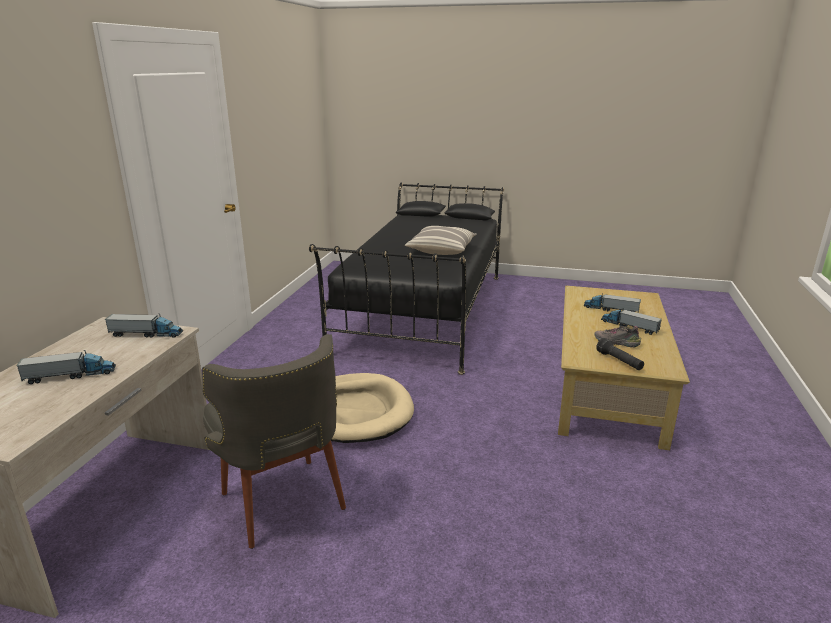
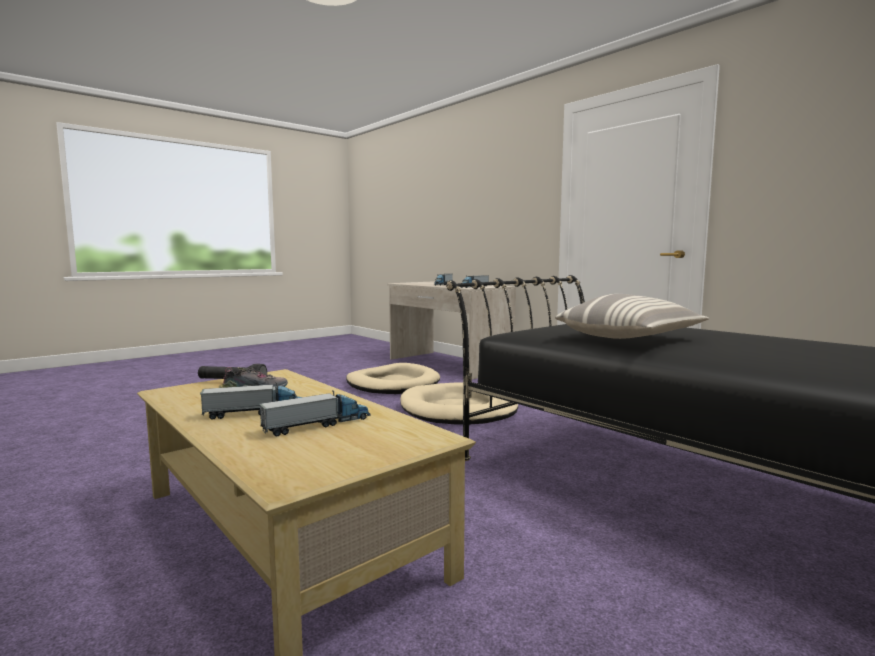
camera: 125 degrees right, 15 degrees down
(283, 501) = (392, 384): grey chair -> beige dog bed

